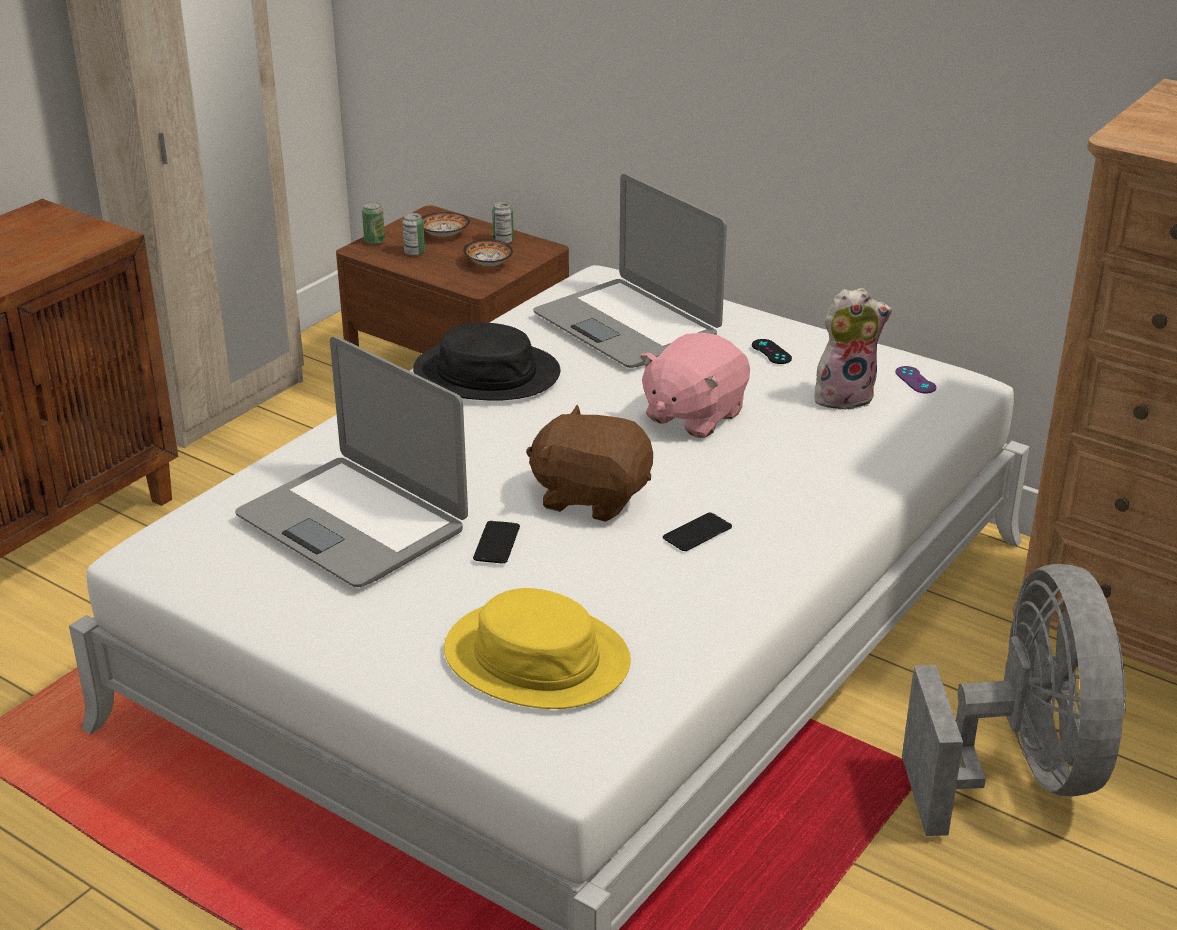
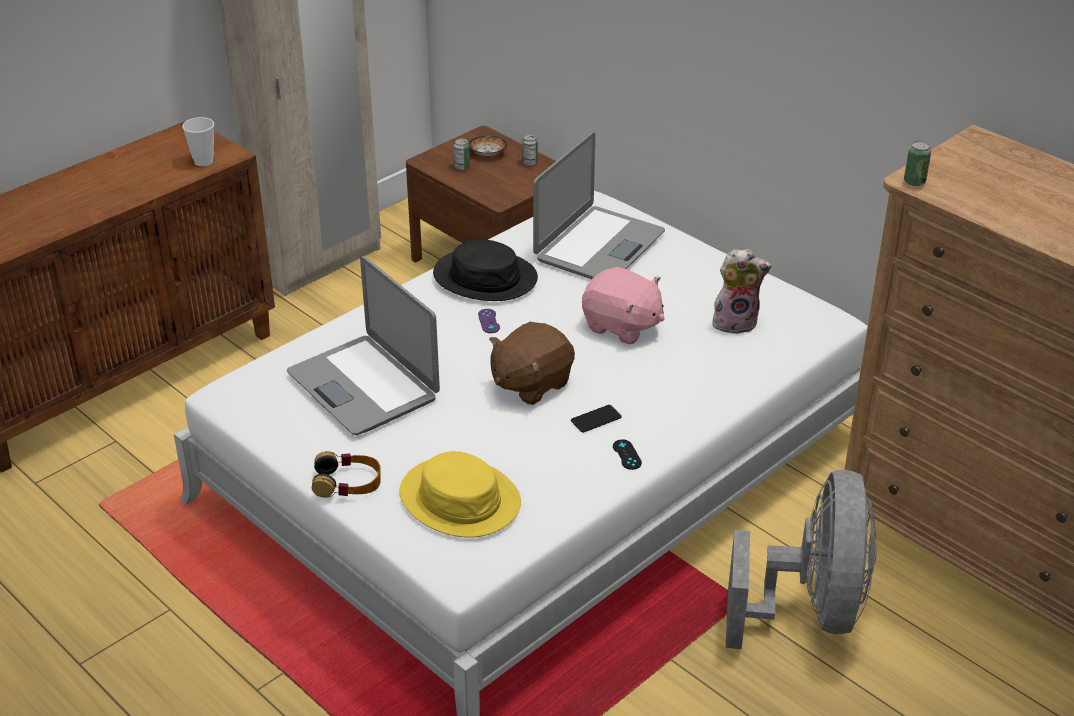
camera: 10 degrees right, 5 degrees up
(70, 246) = (203, 161): none -> cup
(362, 653) = (347, 482): none -> headphones
(374, 241) = (435, 155): can -> can (914, 181)
(488, 264) = (513, 182): bowl -> none
(496, 543) = (456, 412): phone -> none
(591, 496) = (530, 383): brown plush toy -> brown plush toy turned 75 degrees counterclockwise
(627, 325) = (598, 246): laptop -> laptop turned 120 degrees counterclockwise
(693, 415) = (622, 326): pink plush toy -> pink plush toy turned 105 degrees counterclockwise
(771, 352) = (695, 279): black game controller -> black game controller (627, 455)
(915, 380) = (793, 314): purple game controller -> purple game controller (489, 321)

